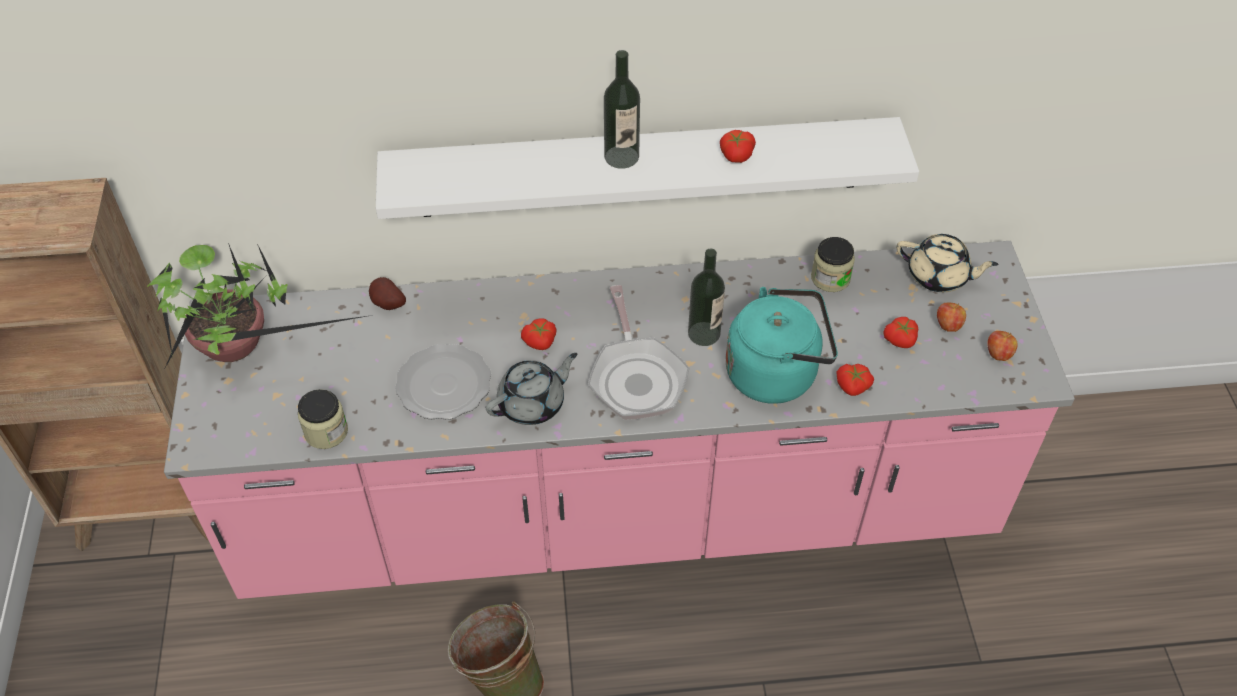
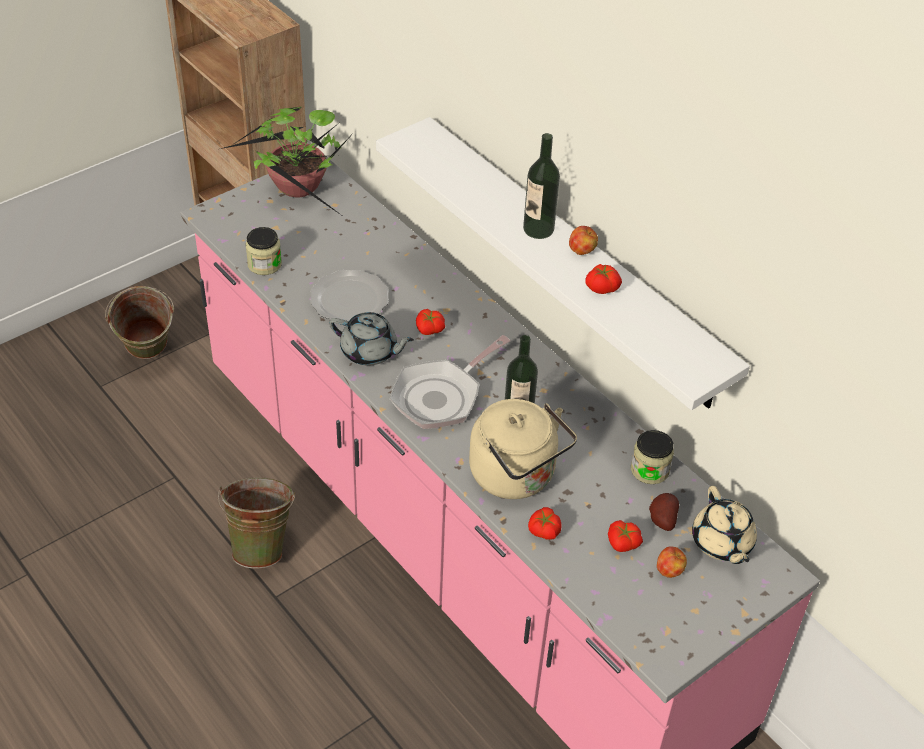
camera: 55 degrees right, 5 degrees down
(147, 667) = (147, 356): none -> green bucket
(387, 304) = (395, 238): potato -> potato (661, 520)
(776, 372) = (516, 476): turquoise kettle -> beige kettle
(998, 354) = (668, 619): apple -> apple (582, 251)

